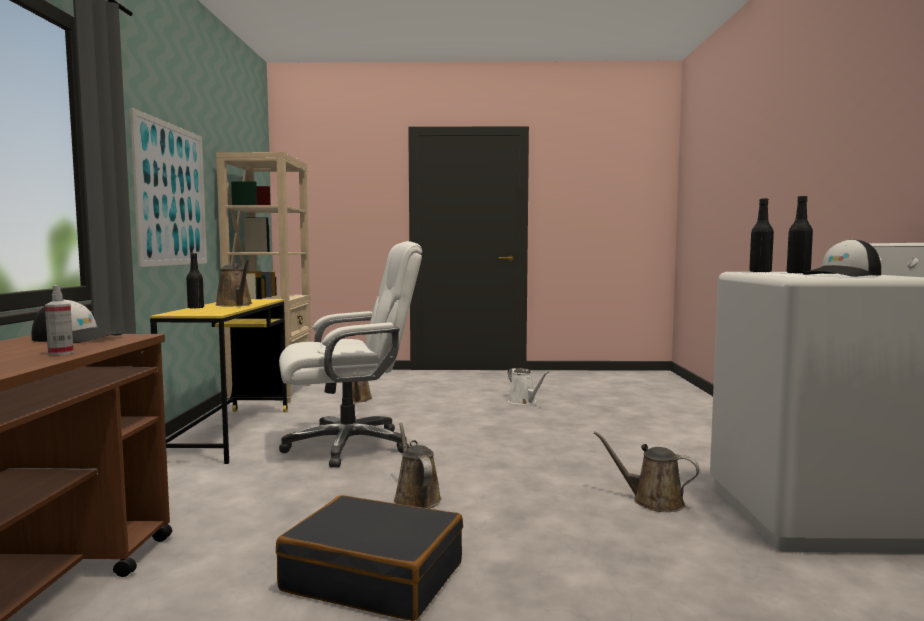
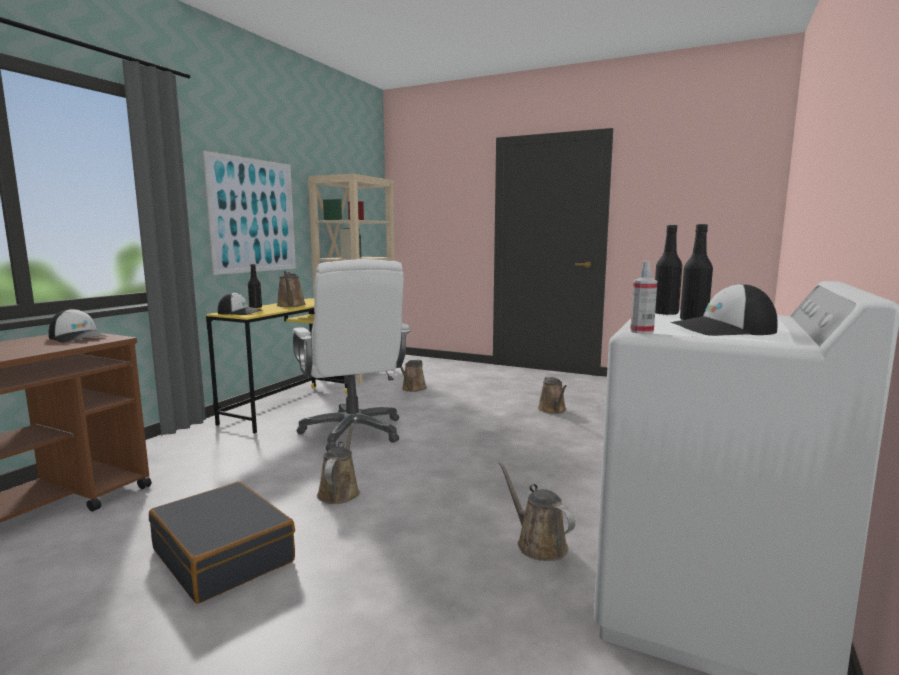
camera: 25 degrees right, 5 degrees up
(60, 353) = (23, 352): spray bottle -> spray bottle (641, 331)
(194, 312) = (240, 312): none -> cap
(349, 445) = (353, 432): white office chair -> white office chair turned 60 degrees clockwise
(524, 401) = (553, 410): white watering can -> brown watering can

